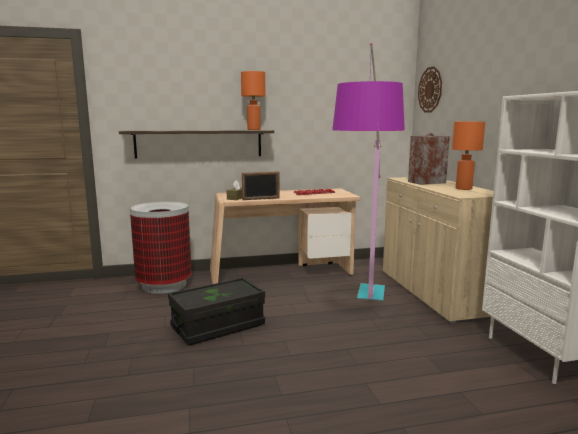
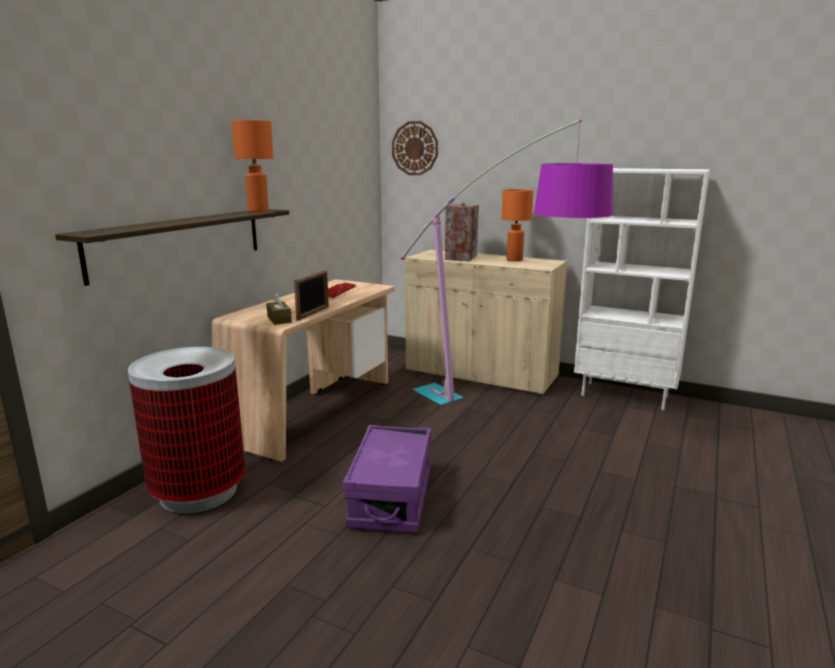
camera: 50 degrees left, 5 degrees up
(218, 326) = (391, 498): black storage box -> purple storage box

